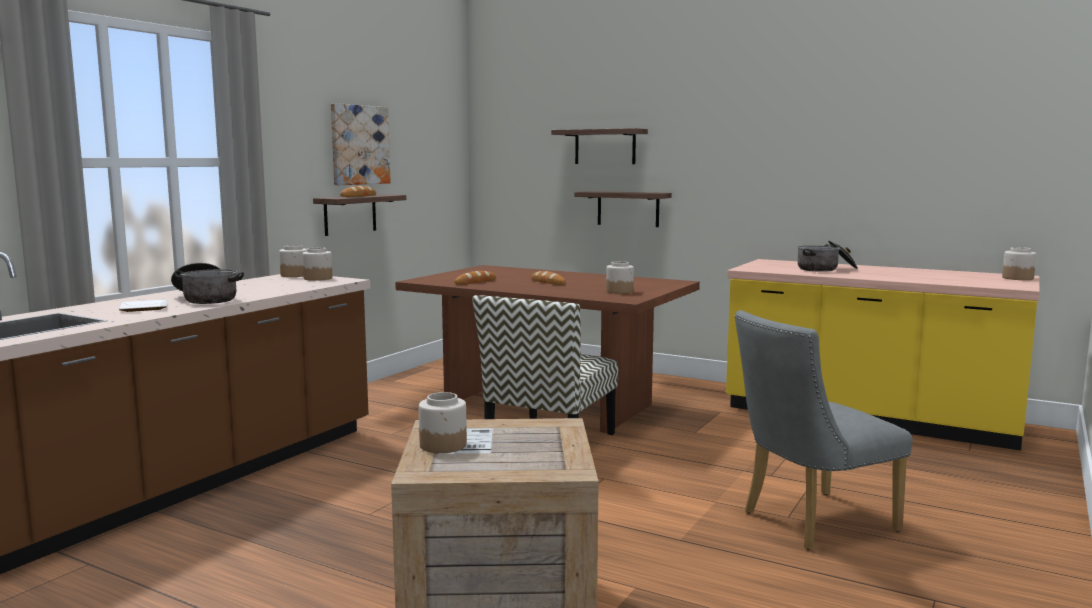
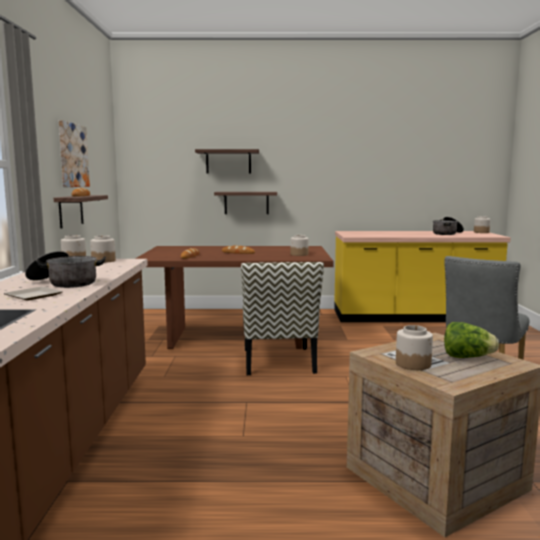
camera: 30 degrees left, 0 degrees up
(528, 452) = (467, 357): none -> lettuce
(826, 269) = (388, 233): cooking pot -> cooking pot (447, 233)

